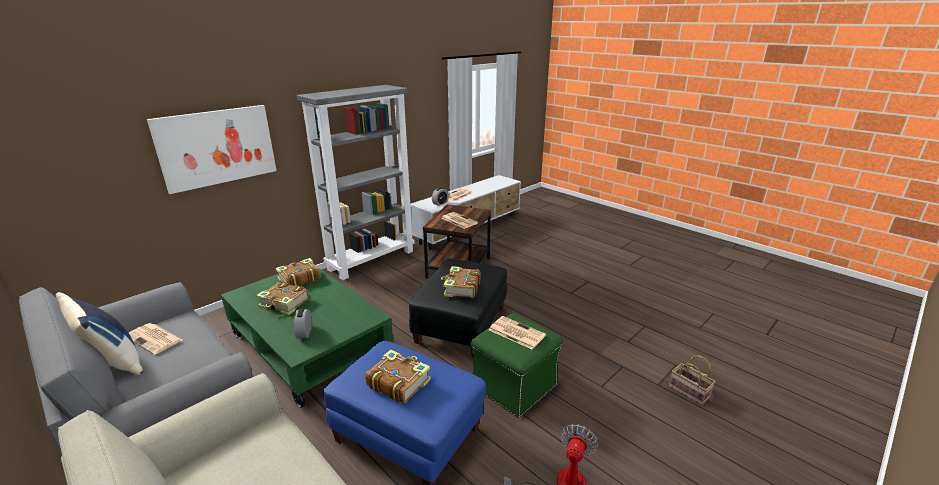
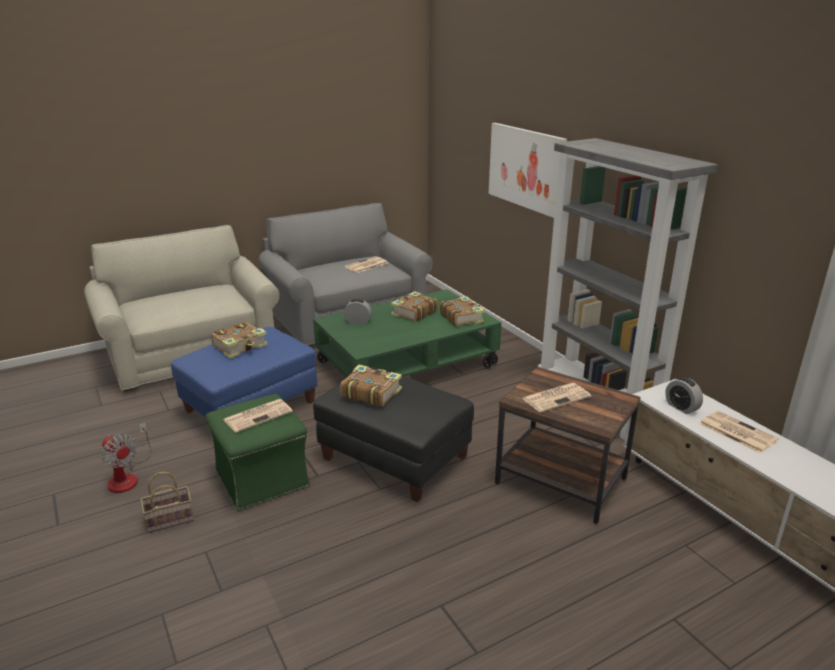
camera: 105 degrees right, 0 degrees up
(112, 363) = (346, 259): blue pillow -> none
(687, 391) = (124, 643): basket -> basket (171, 519)

